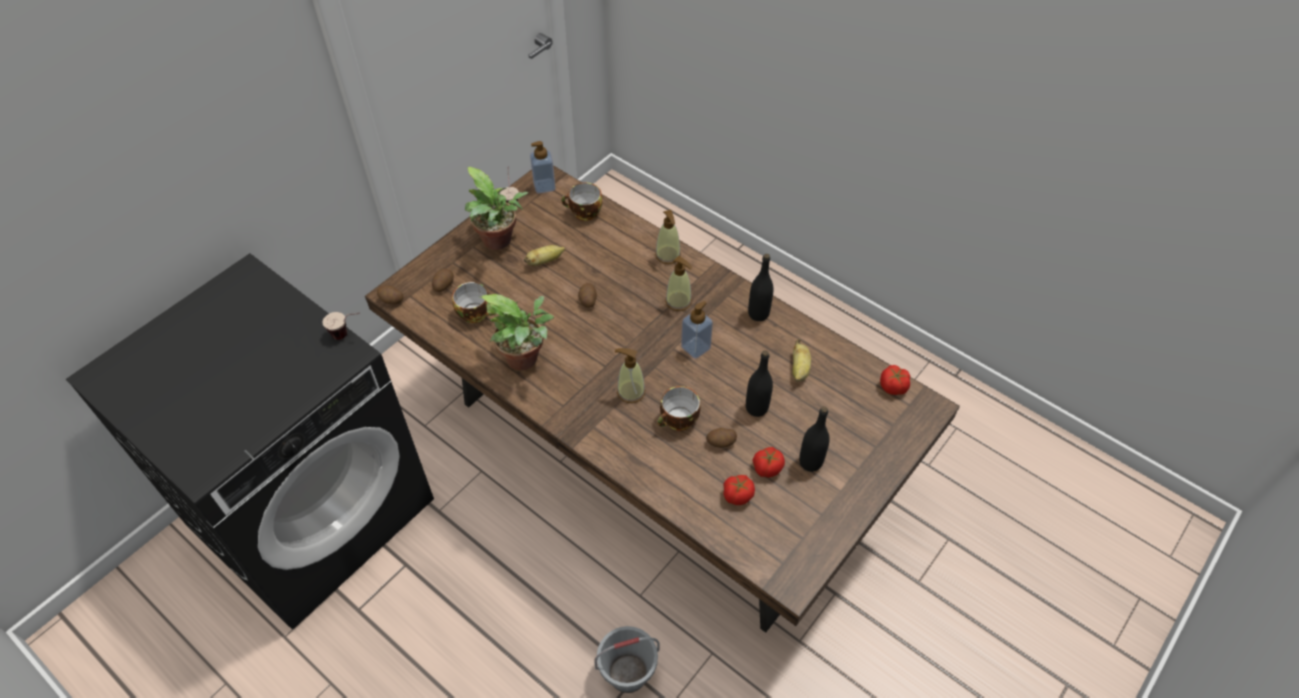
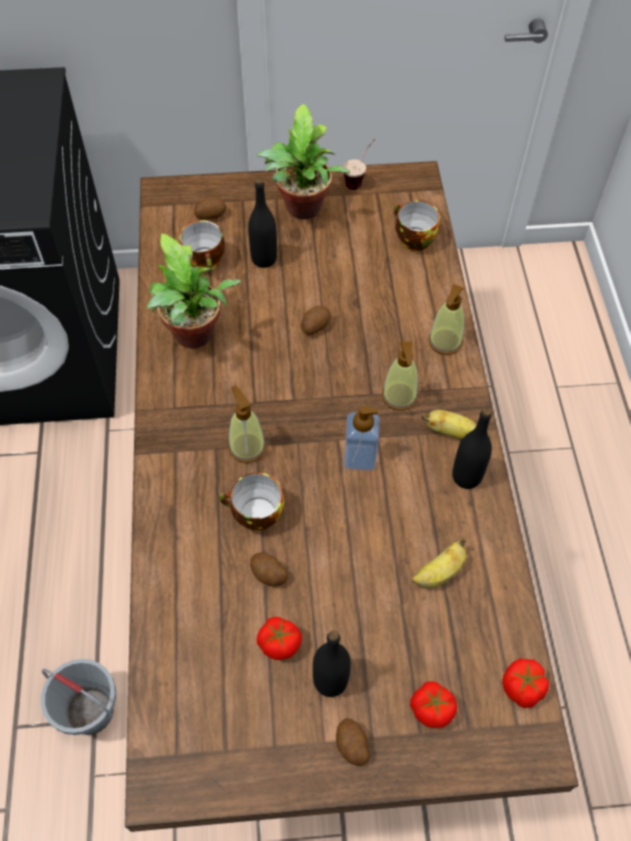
camera: 45 degrees right, 5 degrees up
(348, 335) = (46, 191): cup -> none
(391, 300) = (155, 196): potato -> potato (351, 745)
(544, 186) = (406, 186): soap dispenser -> none
(545, 261) = (321, 258): banana -> banana (451, 432)
(737, 495) = (218, 642): tomato -> tomato (431, 709)
(756, 408) = (345, 572): black bottle -> black bottle (264, 259)

